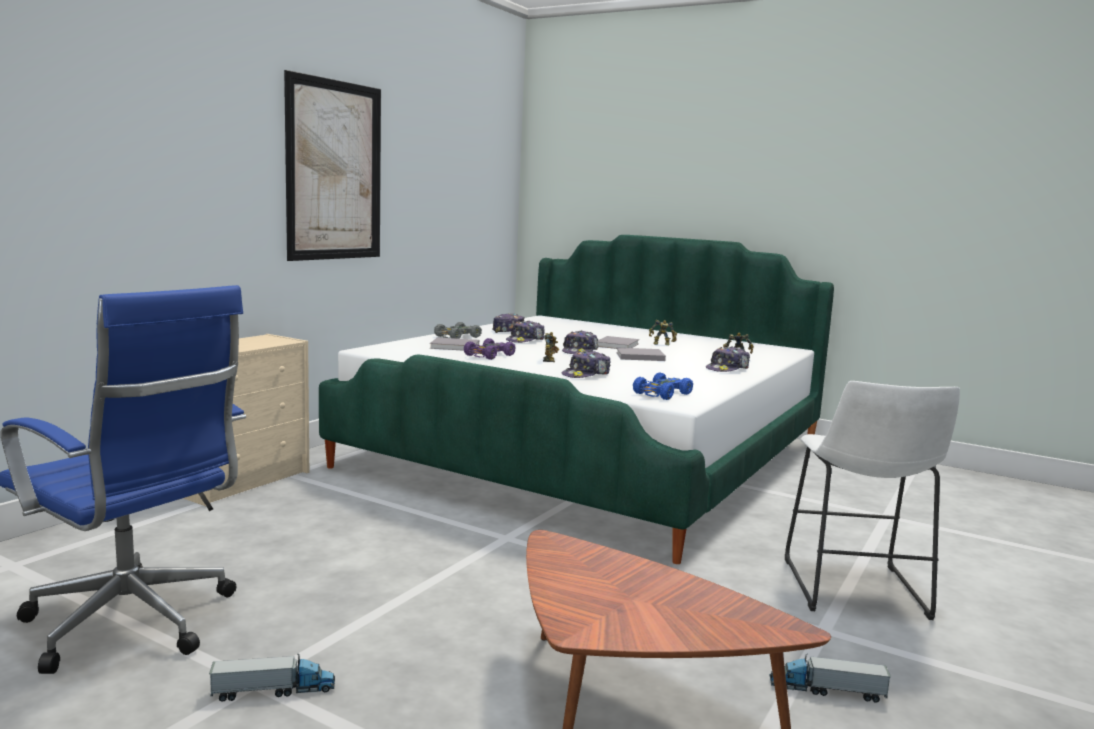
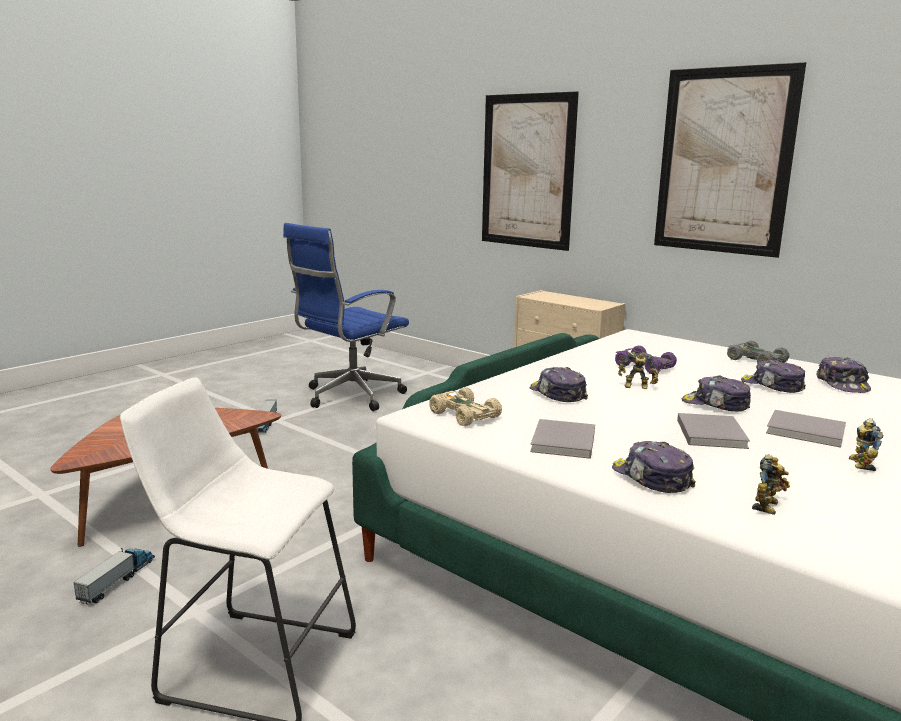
camera: 100 degrees right, 5 degrees up
(113, 176) = (527, 171): none -> picture
(456, 346) = (687, 358): grey book -> grey book (563, 442)
(662, 394) = (463, 415): blue toy car -> beige toy car

